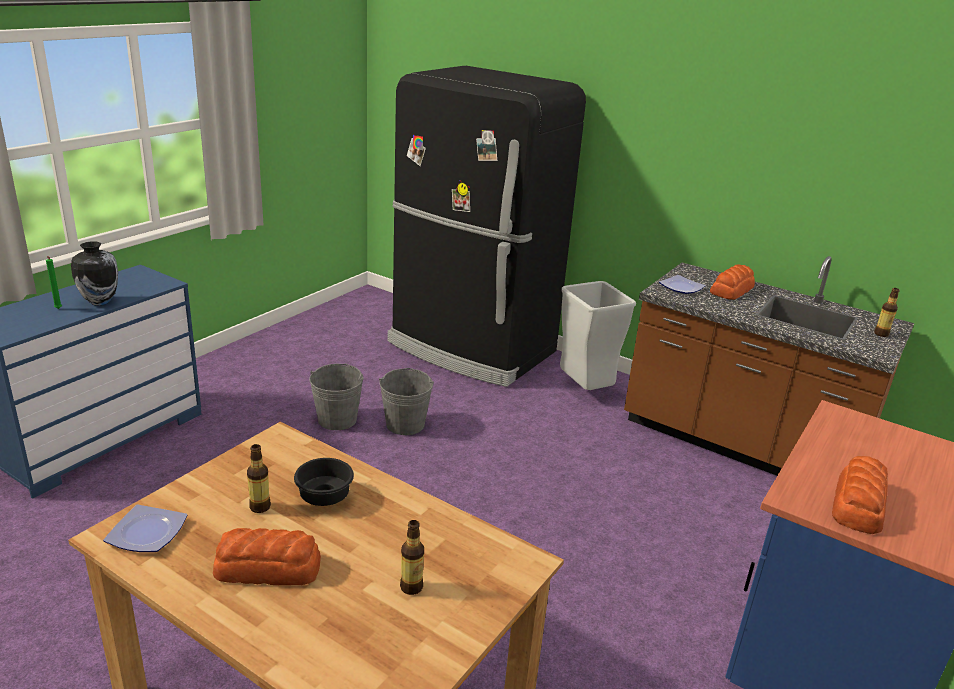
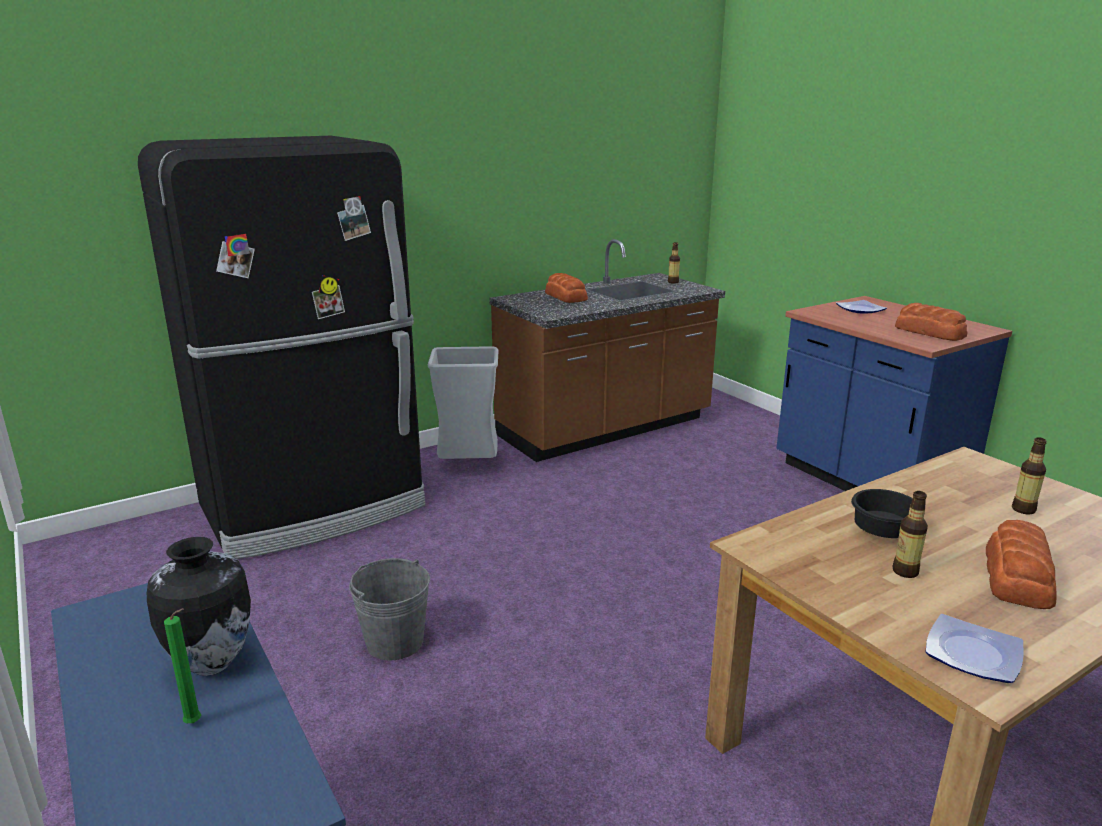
camera: 65 degrees left, 5 degrees down
(405, 424) = (448, 589): grey bucket -> none
(681, 288) = (548, 308): plate -> plate (861, 310)

